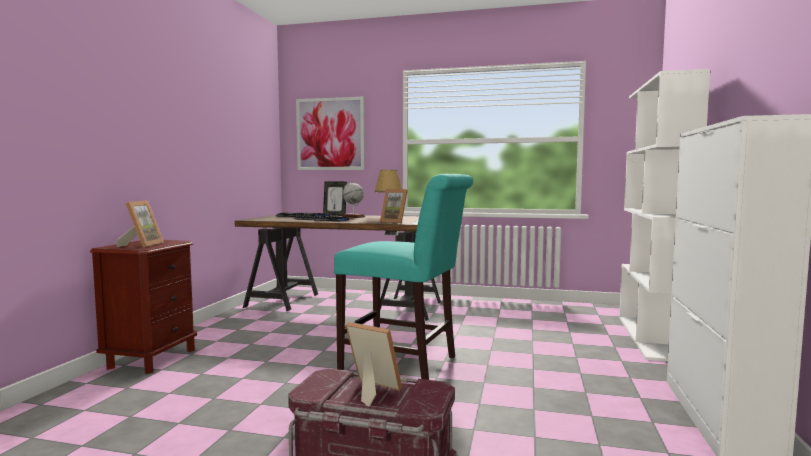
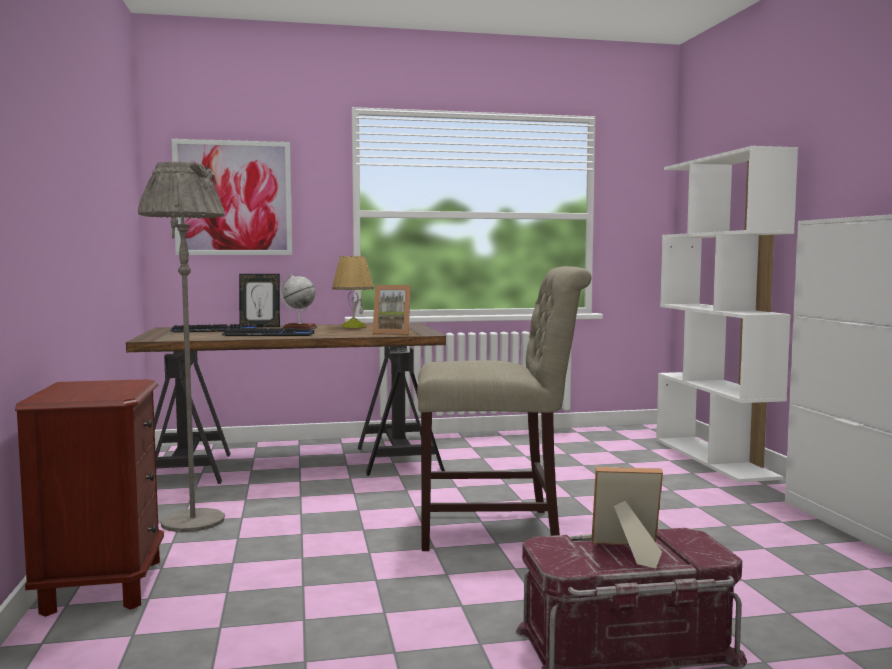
camera: 25 degrees left, 0 degrees up
(142, 245) = (94, 391): picture frame -> none
(243, 330) = (193, 521): none -> grey floor lamp
(404, 364) = (497, 529): turquoise chair -> beige chair

